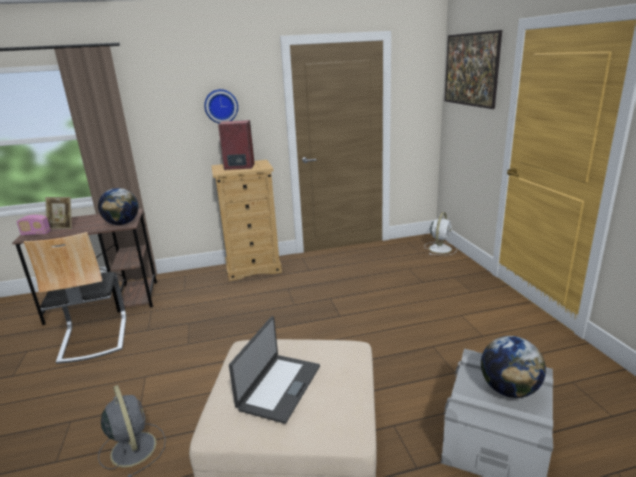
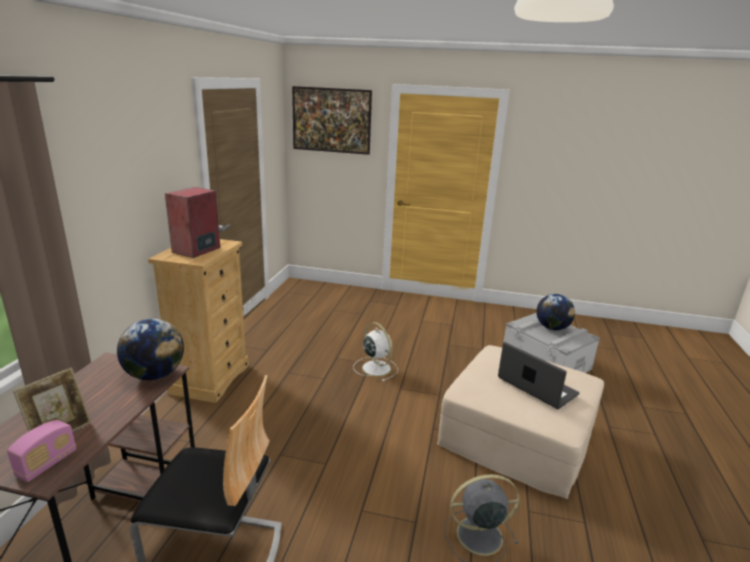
camera: 65 degrees left, 0 degrees up
(221, 106) = (150, 172): wall clock -> none
(440, 248) = (319, 287): white fan -> white fan (375, 367)

